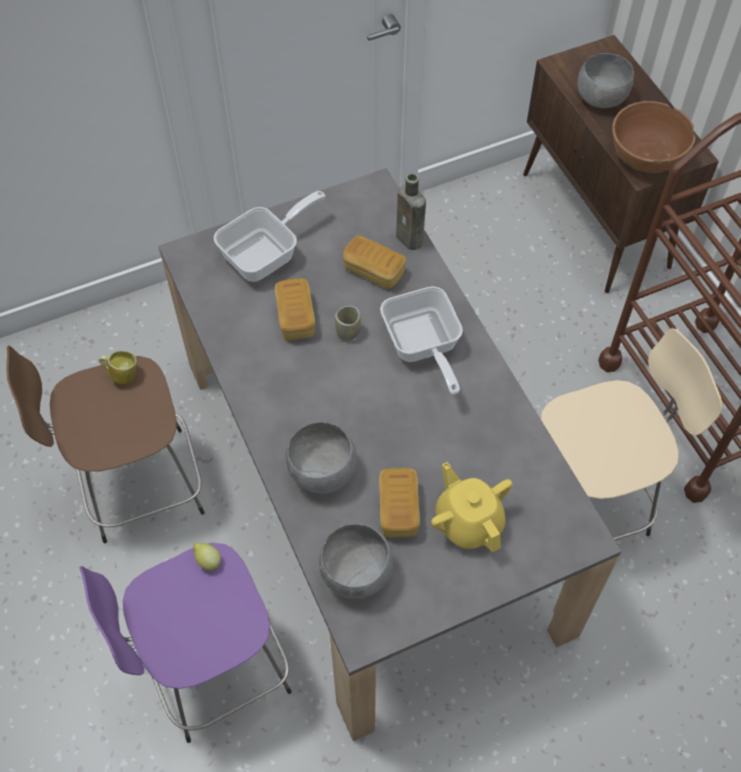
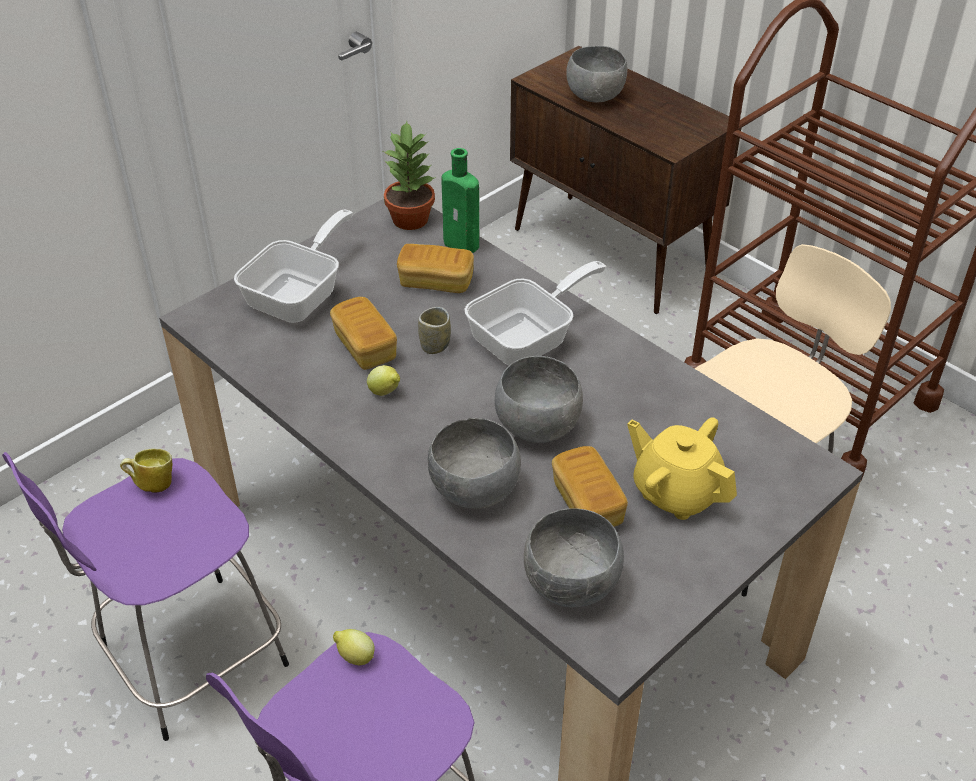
camera: 20 degrees left, 15 degrees down
(138, 486) = (187, 659): brown stool -> purple stool
(294, 365) = (385, 392): none -> lemon
(380, 202) = (411, 219): none -> potted plant
(392, 430) = (536, 425): none -> grey bowl
(411, 240) = (463, 245): brown bottle -> green bottle
(422, 347) = (529, 338): frying pan -> frying pan turned 90 degrees counterclockwise
(645, 156) = (668, 133): brown bowl -> none

